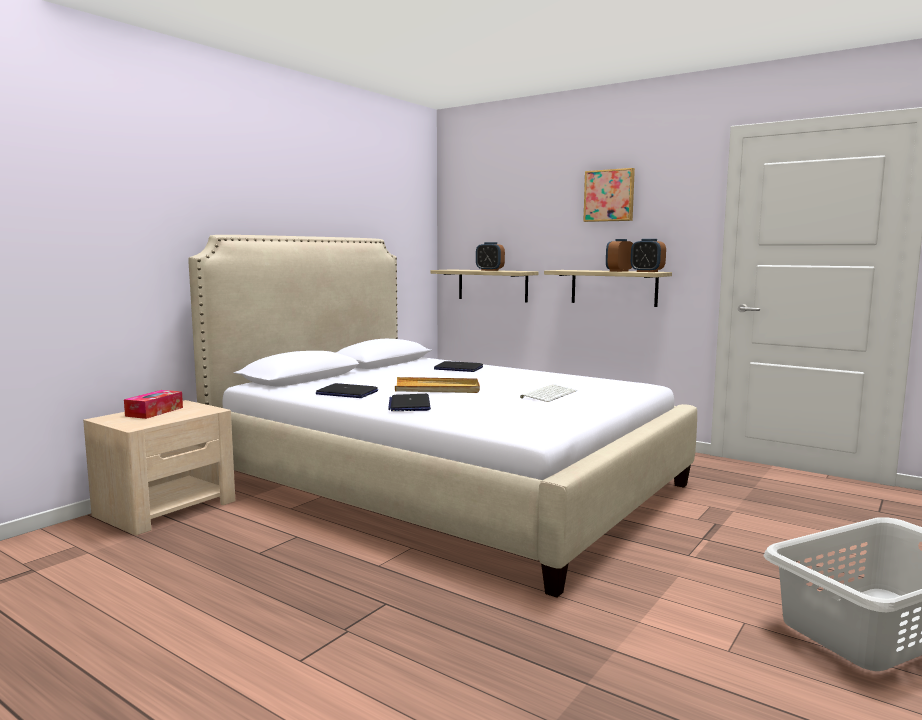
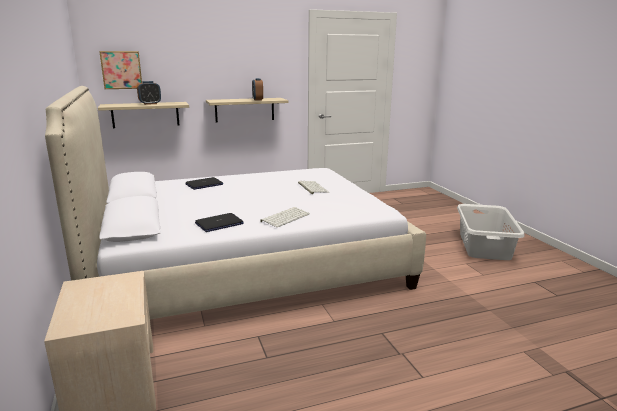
camera: 55 degrees left, 10 degrees up
(154, 412) = (87, 301): tissue box -> none
(409, 404) = (285, 217): laptop -> keyboard
(437, 389) = (257, 202): beige tray -> none
(609, 195) = (237, 47): picture -> picture (121, 70)
(647, 271) = (275, 99): alarm clock -> none

